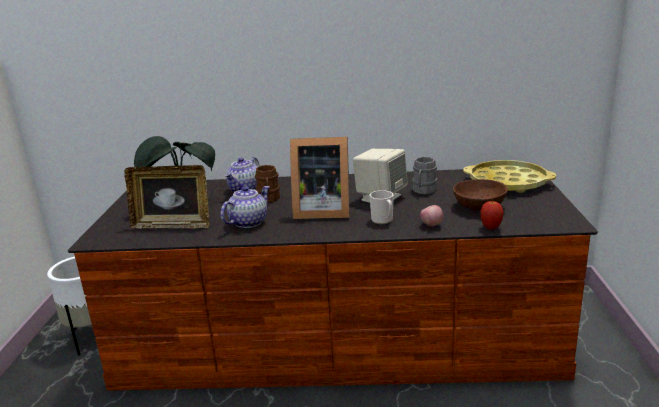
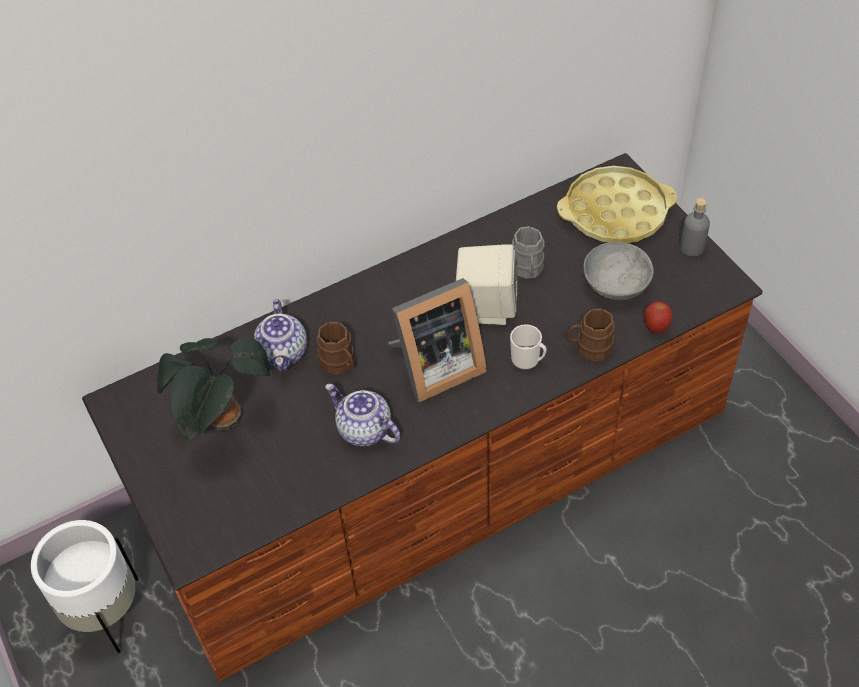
camera: 30 degrees left, 30 degrees up
(172, 225) = (266, 478): picture frame -> none
(248, 222) = (363, 430): teapot -> teapot turned 60 degrees counterclockwise
(431, 225) = (589, 348): apple -> brown mug
(479, 206) = (616, 283): brown bowl -> grey bowl
(553, 203) = (692, 247): none -> grey bottle

